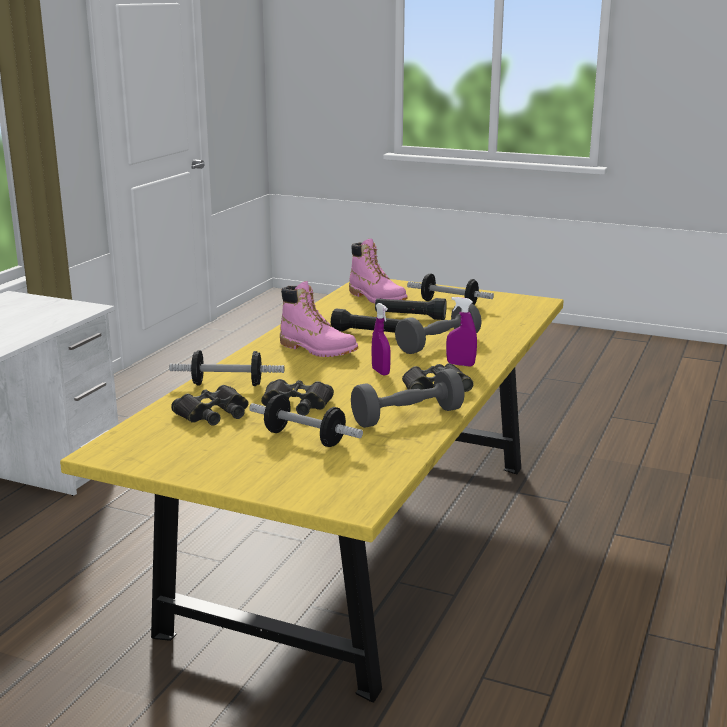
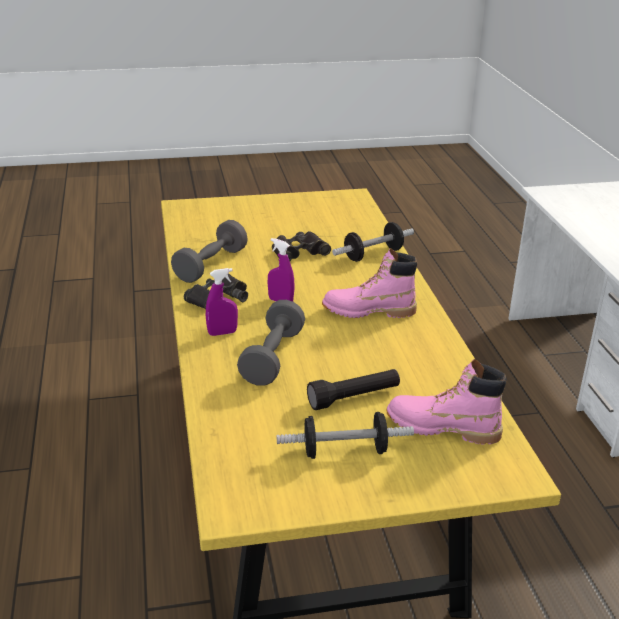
camera: 145 degrees right, 10 degrees up
(213, 413) = (339, 231): black binoculars -> none
(305, 438) = (257, 232): dumbbell -> none
(368, 333) = (358, 350): black flashlight -> none

